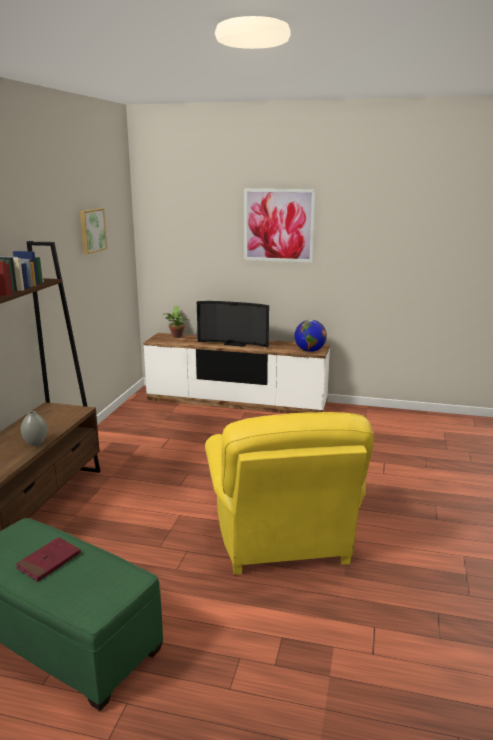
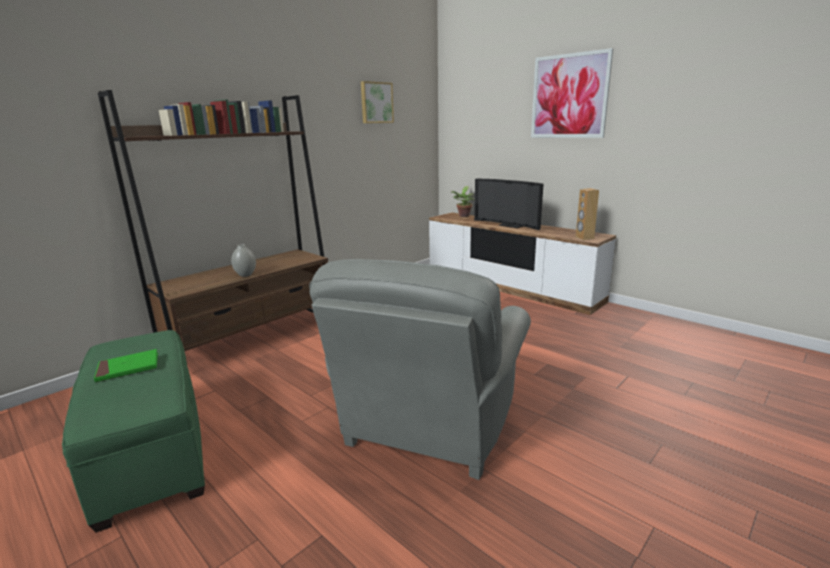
camera: 30 degrees right, 0 degrees up
(49, 561) = (128, 368): red book -> green book
(283, 540) = (428, 426): yellow armchair -> grey armchair
(309, 351) = (584, 238): globe -> brown speaker

